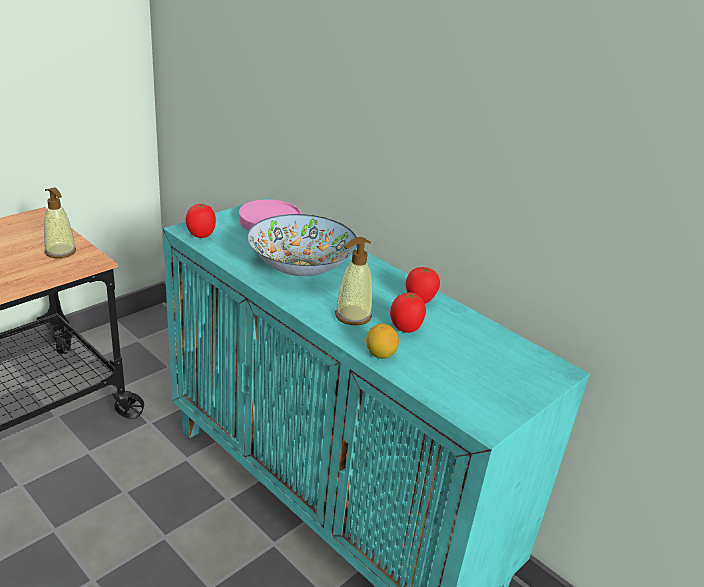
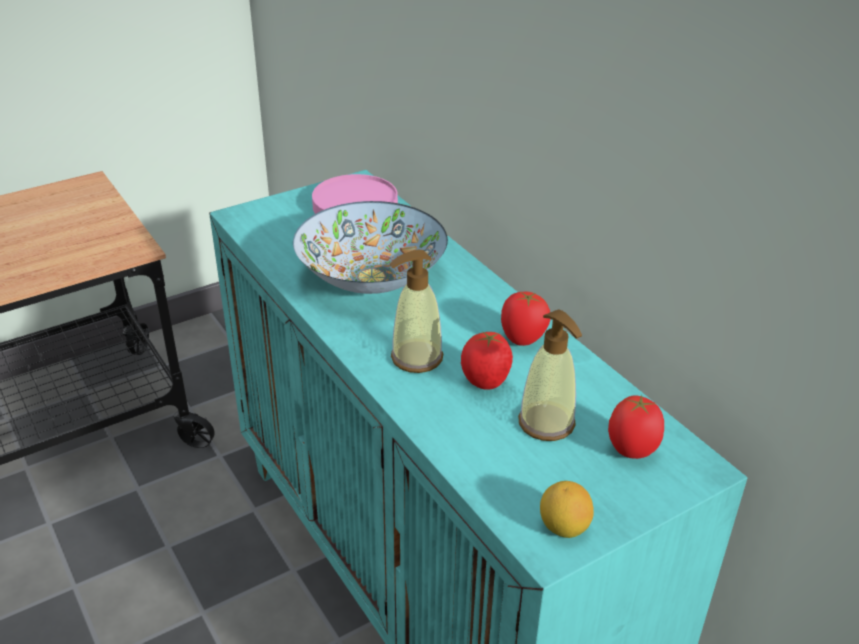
camera: 15 degrees right, 5 degrees up
(60, 252) = (100, 234): soap dispenser -> soap dispenser (546, 423)
(201, 236) = (254, 225): tomato -> tomato (632, 451)
(380, 354) = (433, 421): lemon -> lemon (564, 527)

